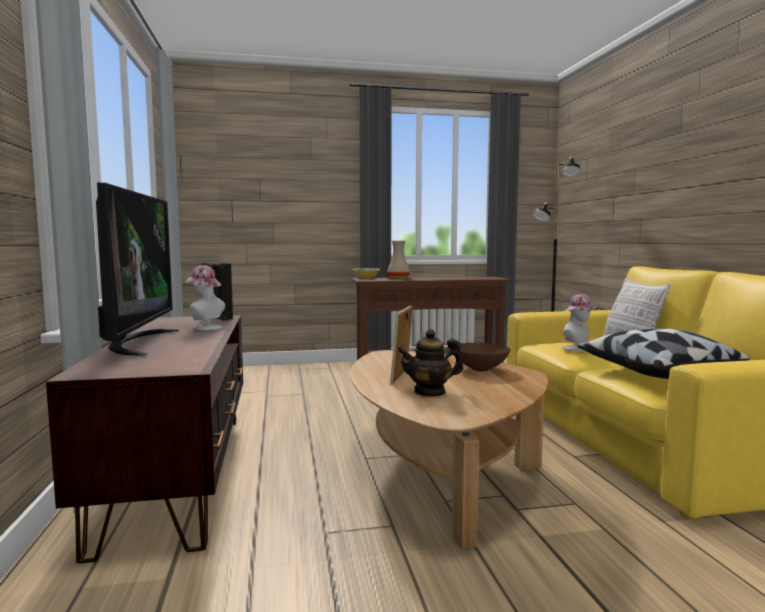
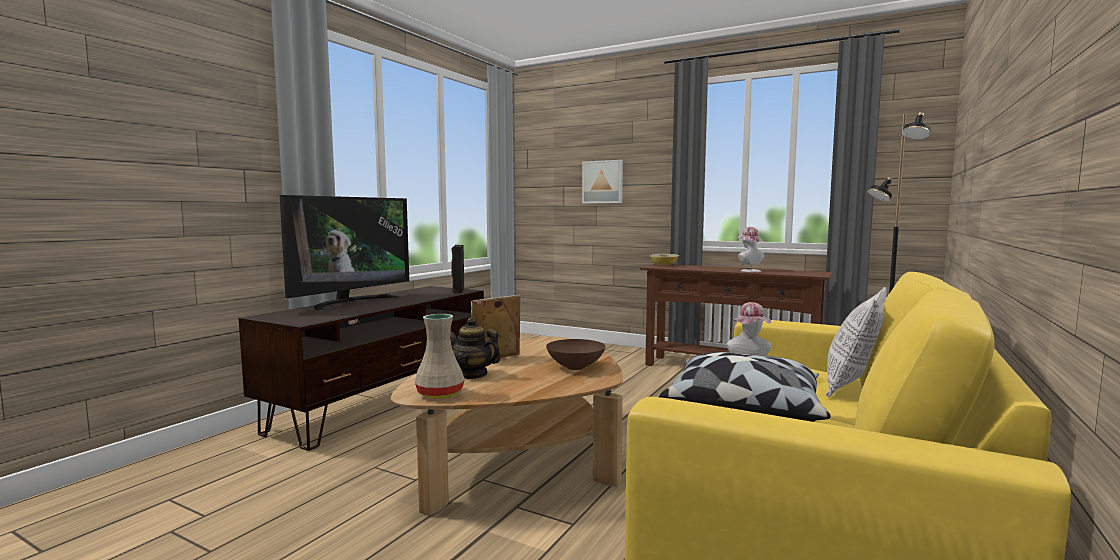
camera: 40 degrees right, 0 degrees up
(205, 327) = (422, 297): hat -> hat (748, 270)
(280, 197) = (603, 182): none -> picture
(398, 278) = (699, 266): beige vase -> beige vase (438, 394)

